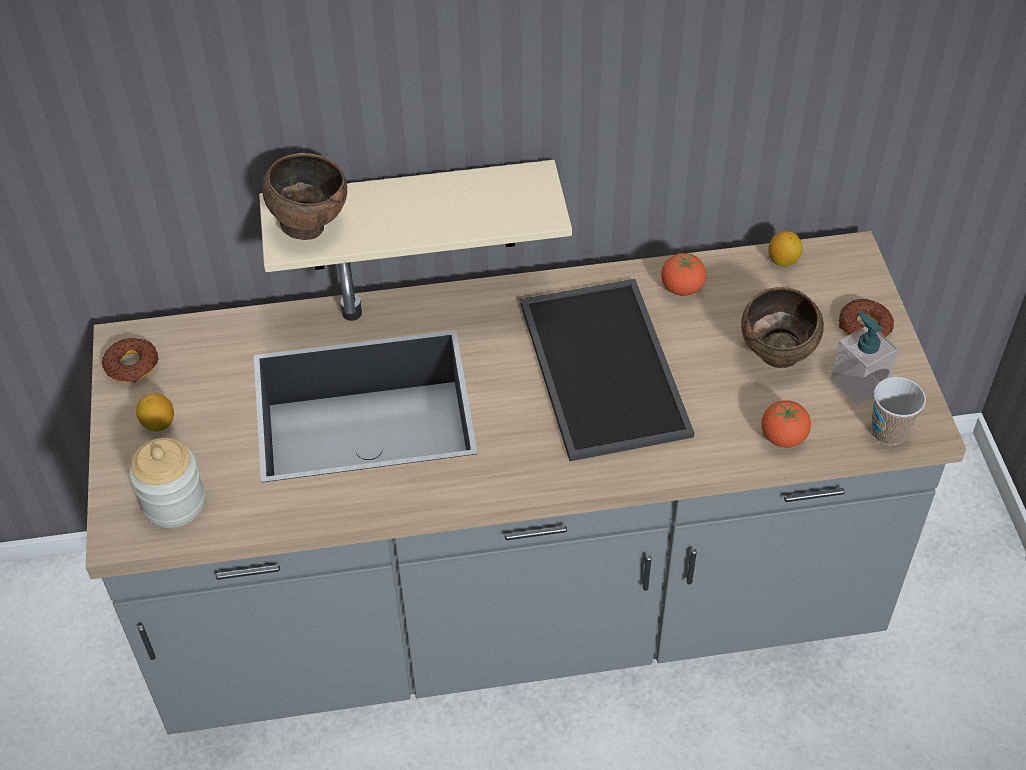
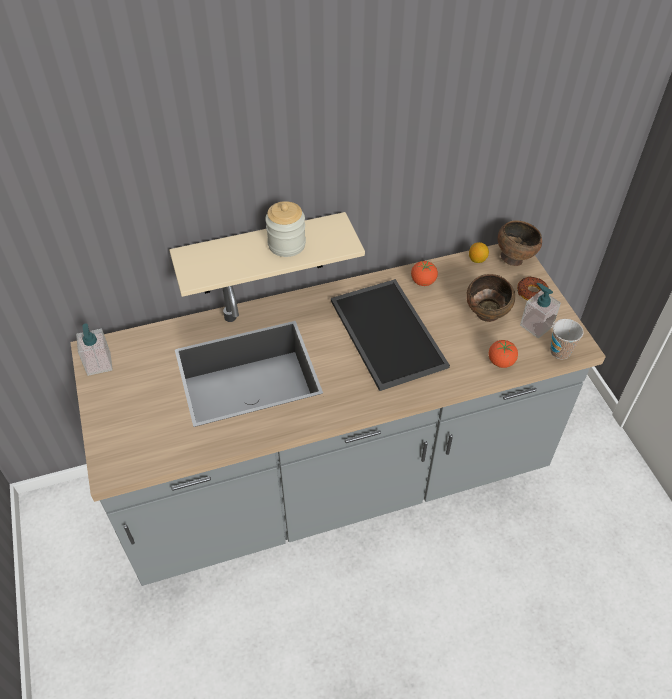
camera: 10 degrees left, 0 degrees up
(132, 365) = (99, 364): donut -> soap dispenser
(158, 424) = (122, 398): lemon -> none
(174, 502) = (140, 446): jar -> jar (286, 244)
(309, 226) = (205, 265): brown bowl -> brown bowl (514, 258)

